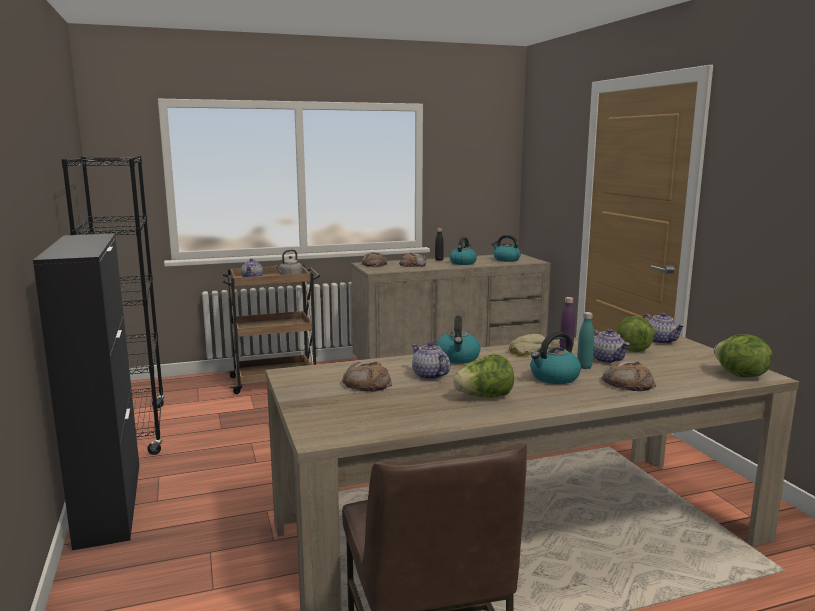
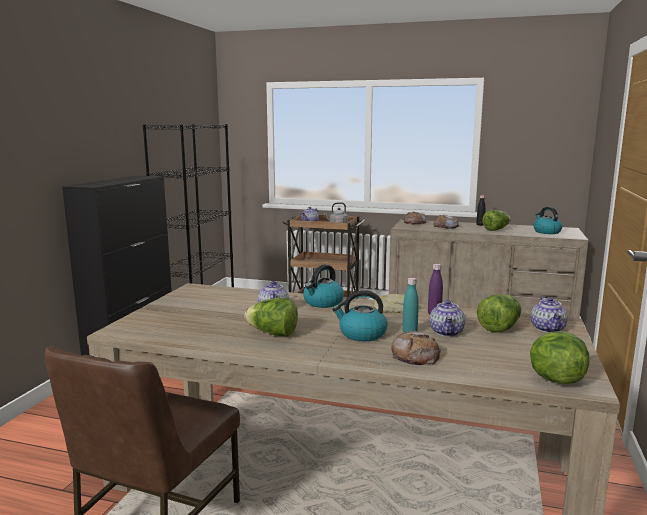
camera: 35 degrees right, 0 degrees up
(367, 384) = (221, 305): bread -> none
(463, 263) = (496, 229): kettle -> lettuce

